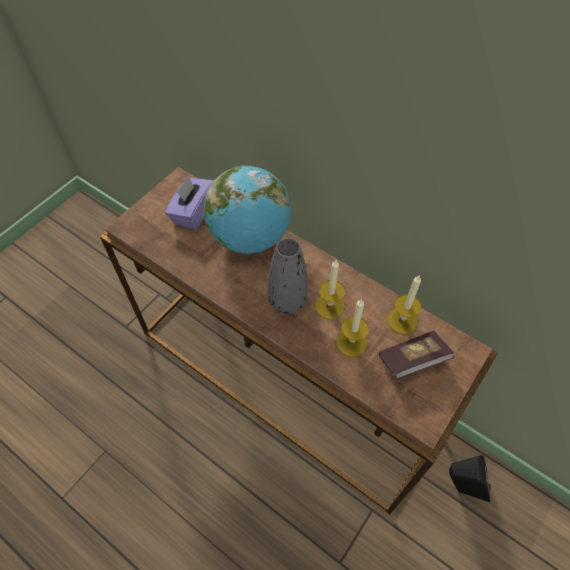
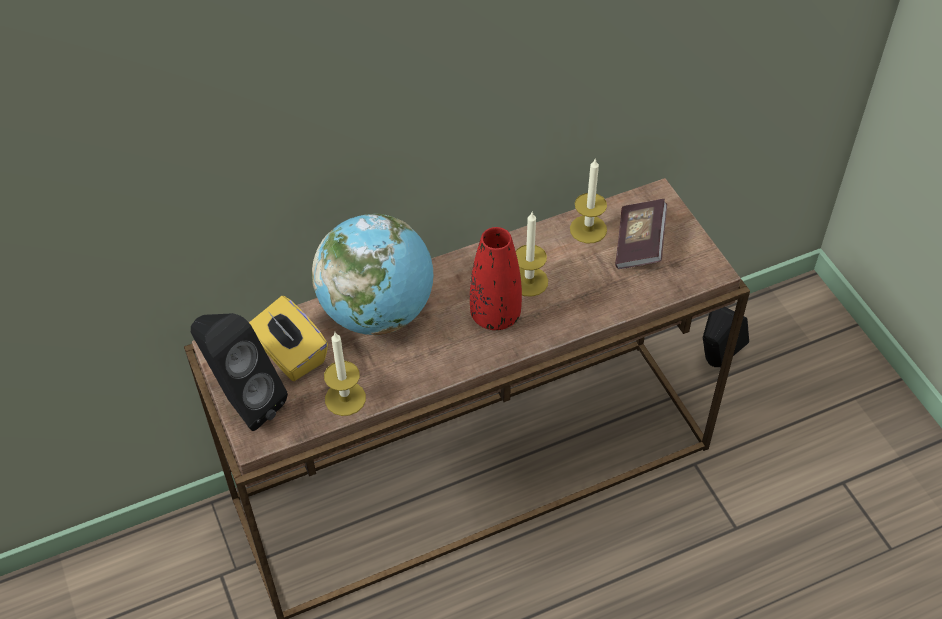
camera: 60 degrees left, 5 degrees down
(148, 209) = (243, 402): none -> black speaker
(193, 212) = (290, 354): purple tissue box -> yellow tissue box
(287, 300) = (495, 316): grey vase -> red vase
(351, 342) = (587, 284): candle -> candle (345, 398)

